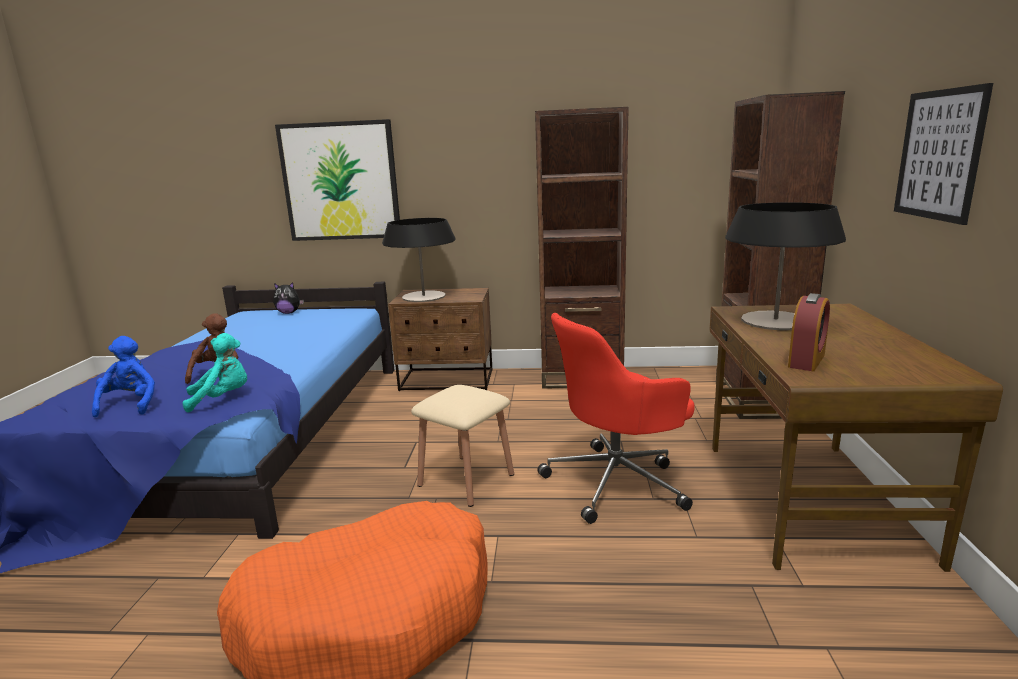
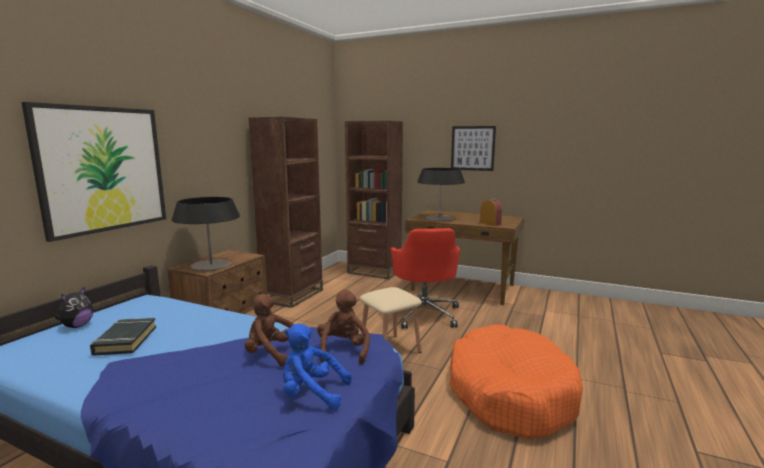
camera: 70 degrees left, 5 degrees down
(222, 399) = (343, 351): turquoise plush toy -> brown plush toy
(257, 330) = (125, 340): none -> black book

